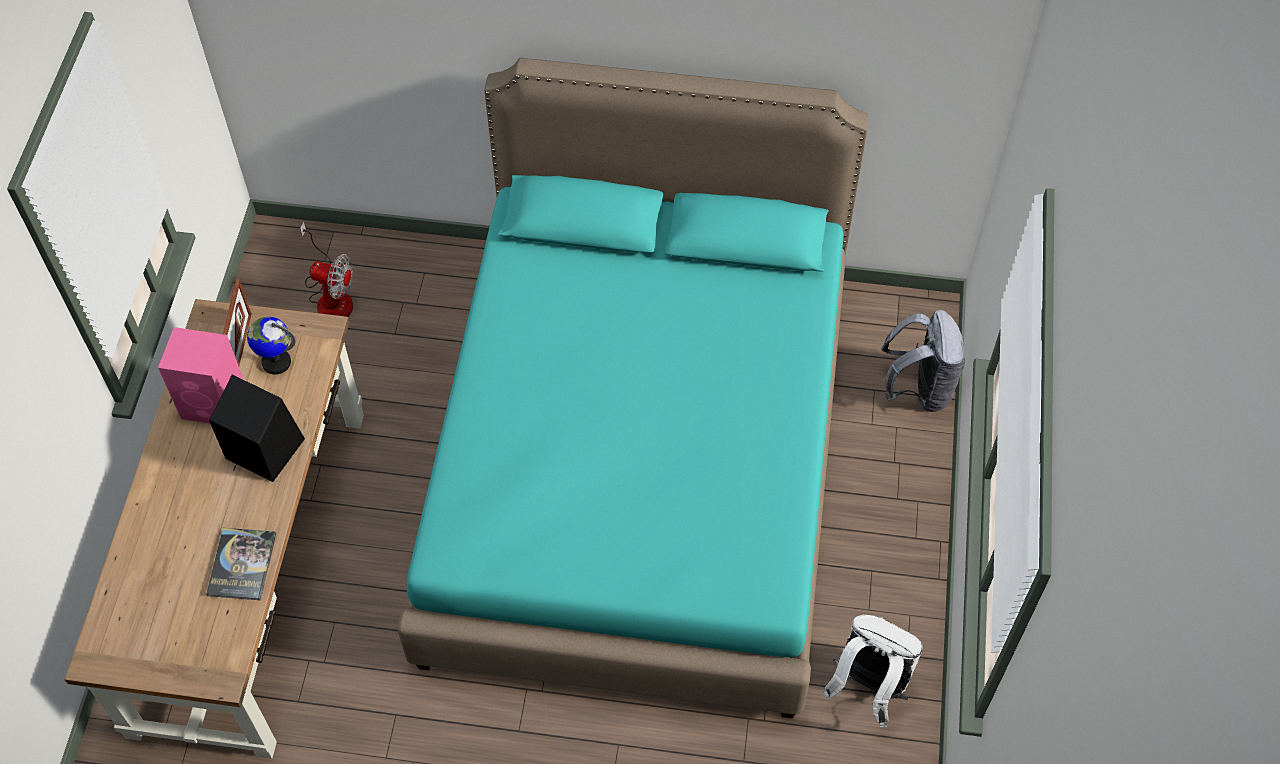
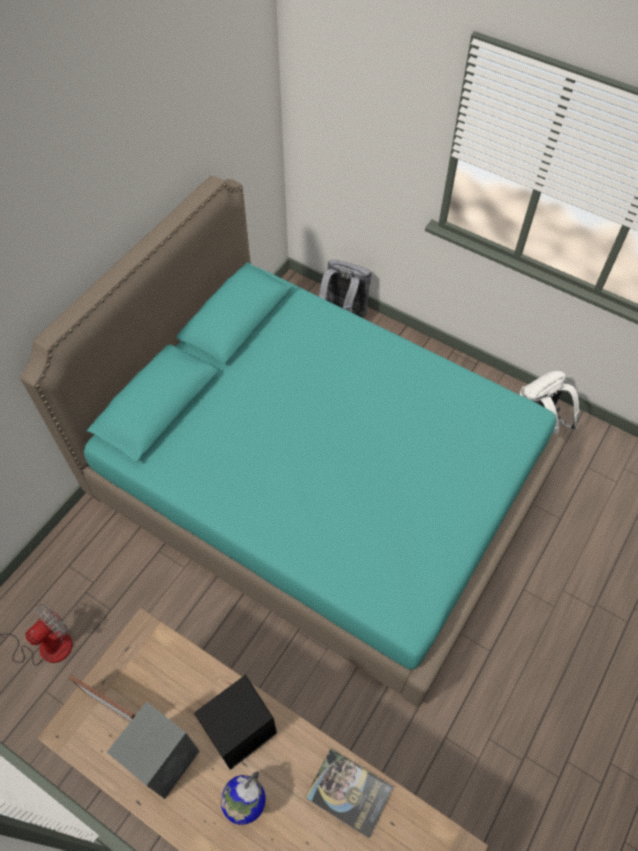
camera: 65 degrees left, 0 degrees up
(215, 403) = (165, 758): pink speaker -> grey speaker
(276, 362) = (152, 685): globe -> globe (247, 805)

